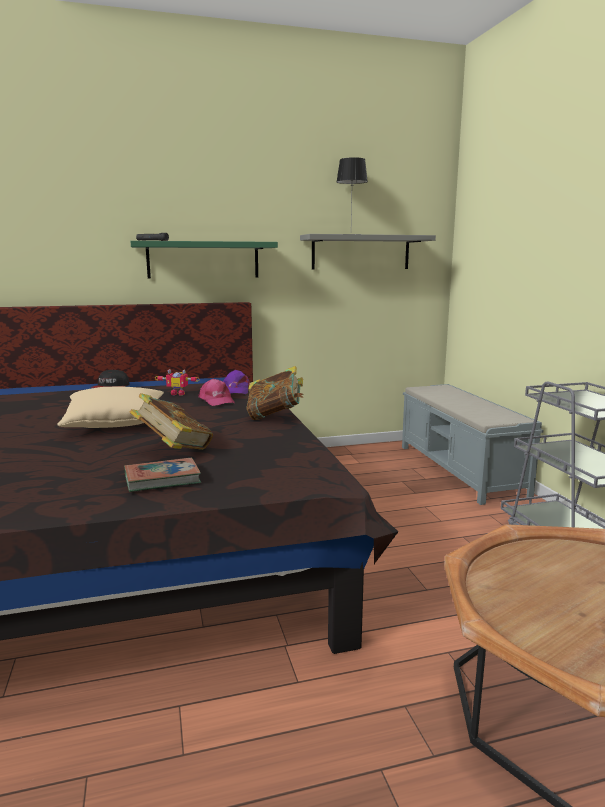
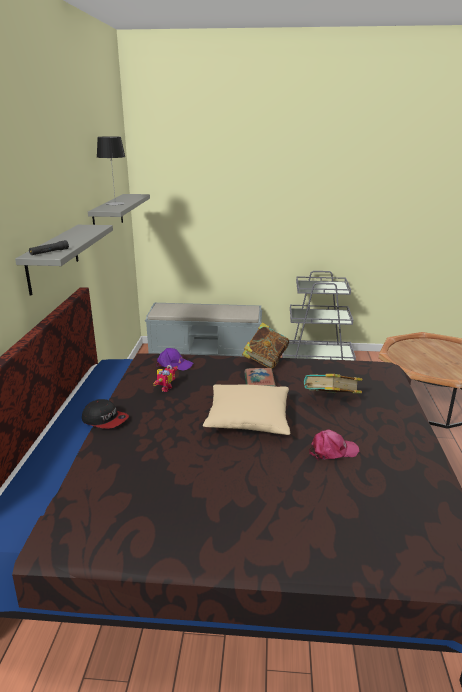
camera: 70 degrees left, 10 degrees up
(162, 479) = (385, 408): book -> book (259, 382)
(203, 260) = (53, 258): green shelf -> grey shelf
(216, 400) = (203, 375): pink cap -> pink cap (332, 451)

